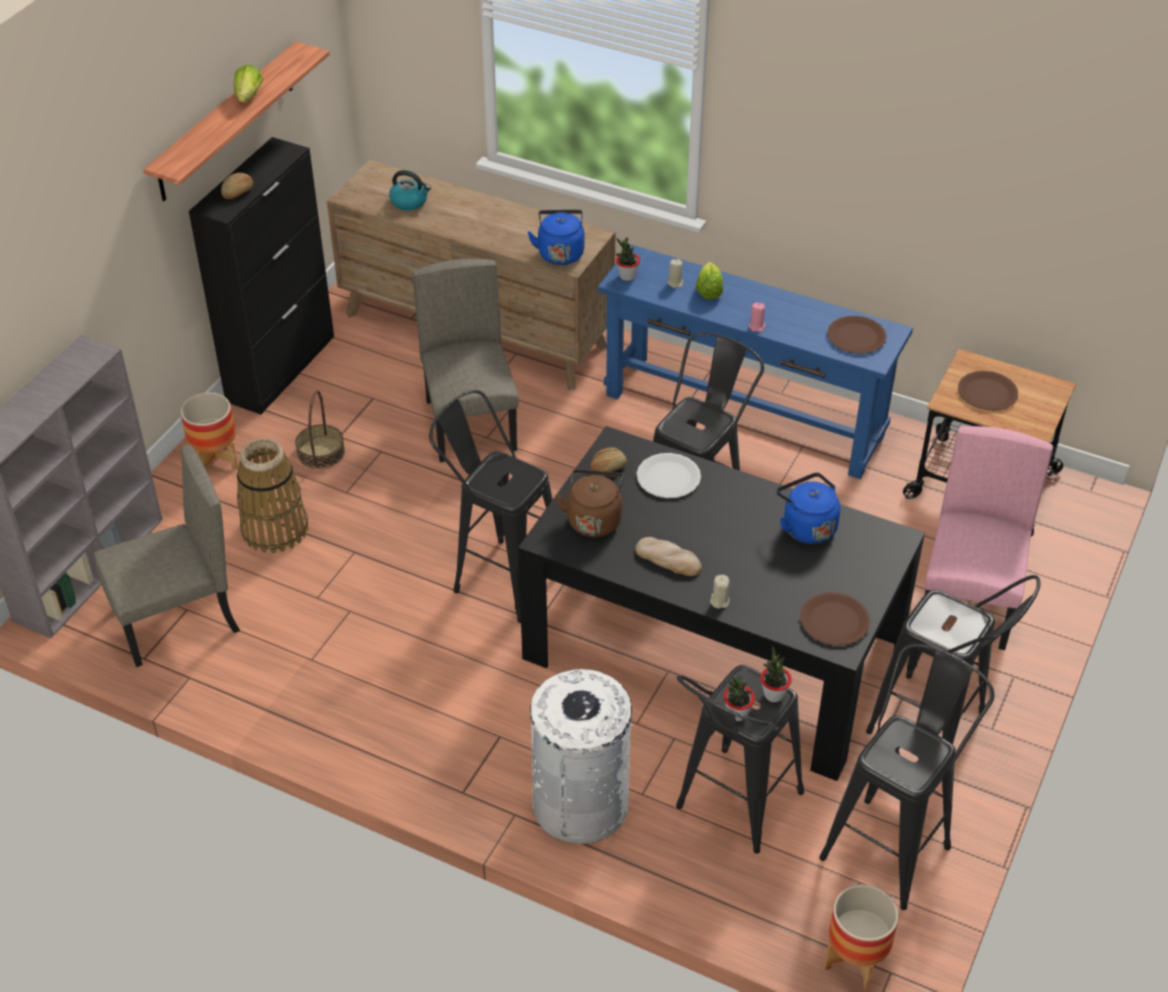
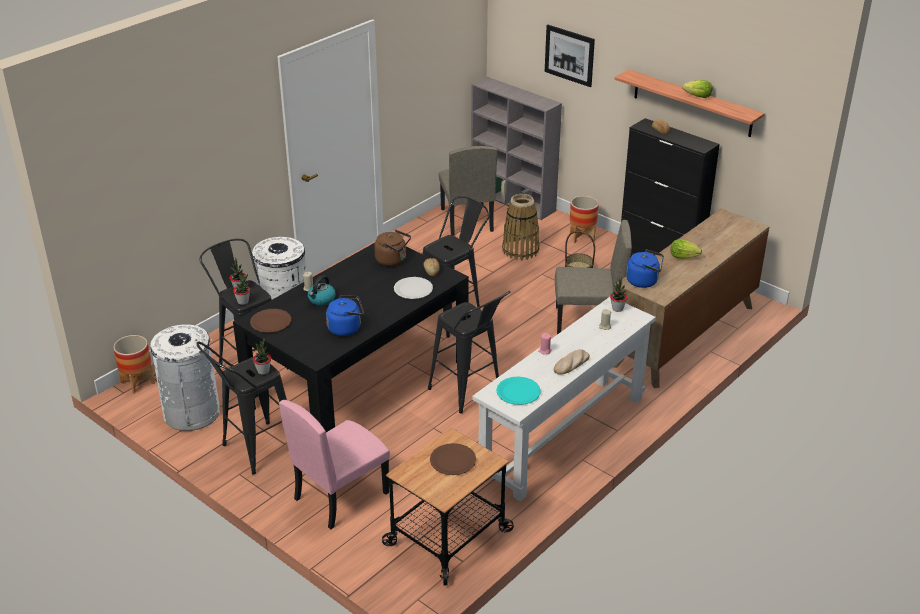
camera: 105 degrees right, 10 degrees down
(60, 249) = (569, 55): none -> picture
(409, 202) = (715, 235): kettle -> kettle (321, 300)
(668, 559) = (349, 278): bread -> bread (571, 364)
(708, 291) = (591, 338): lettuce -> lettuce (683, 257)
(743, 415) = (563, 436): blue console table -> white console table
(856, 336) = (518, 392): brown plate -> turquoise plate
(893, 844) = (192, 413): black stool -> white trash can
(938, 608) = (263, 371): none -> potted plant
(969, 603) = (340, 495): pink chair -> pink chair turned 105 degrees clockwise

